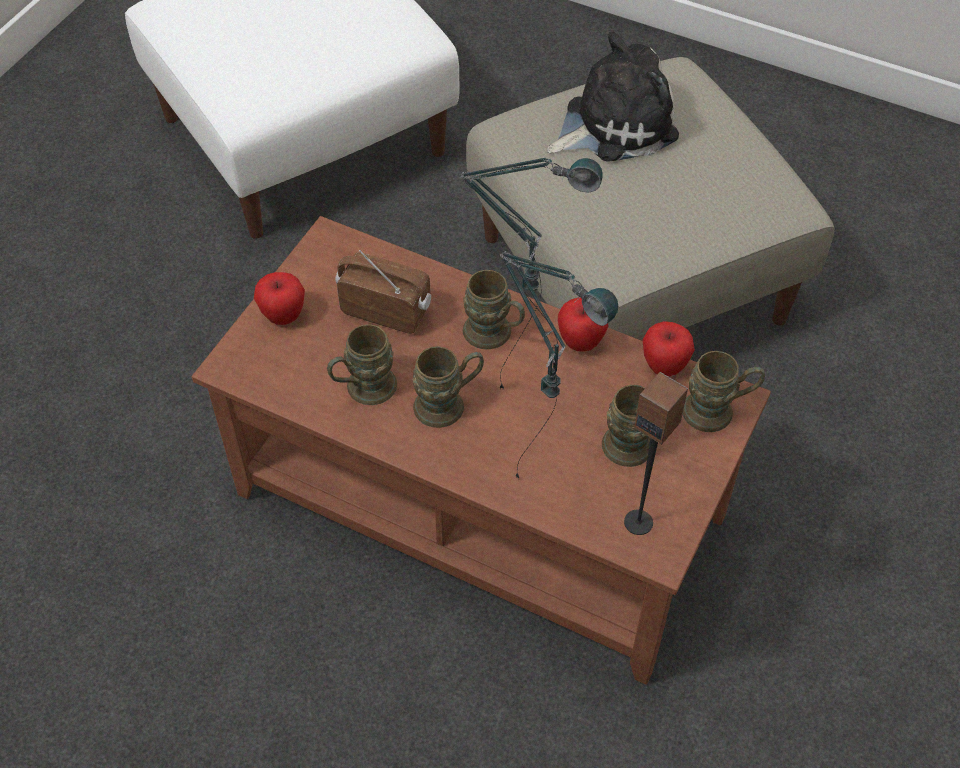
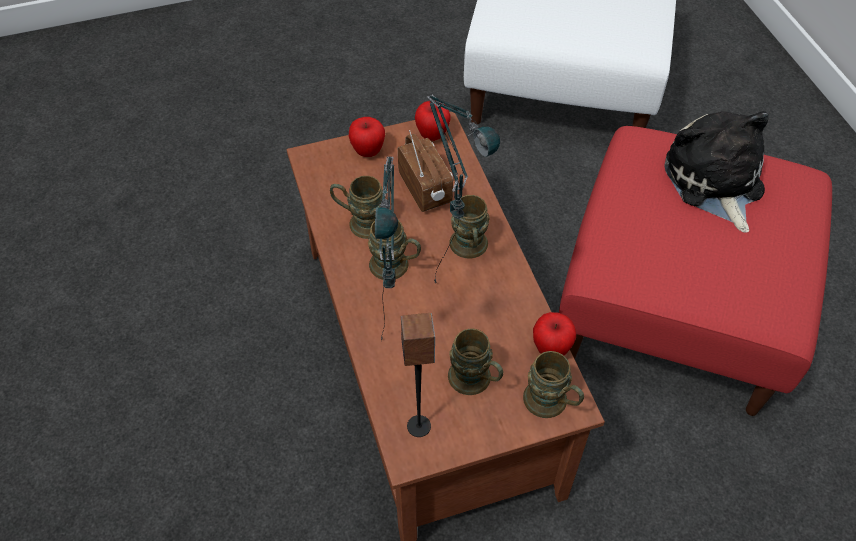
camera: 45 degrees right, 0 degrees up
(580, 342) = (516, 293): apple -> apple (432, 135)
(613, 124) = (714, 182): plush toy -> plush toy turned 120 degrees counterclockwise
(629, 277) = (674, 305): beige ottoman -> red ottoman

